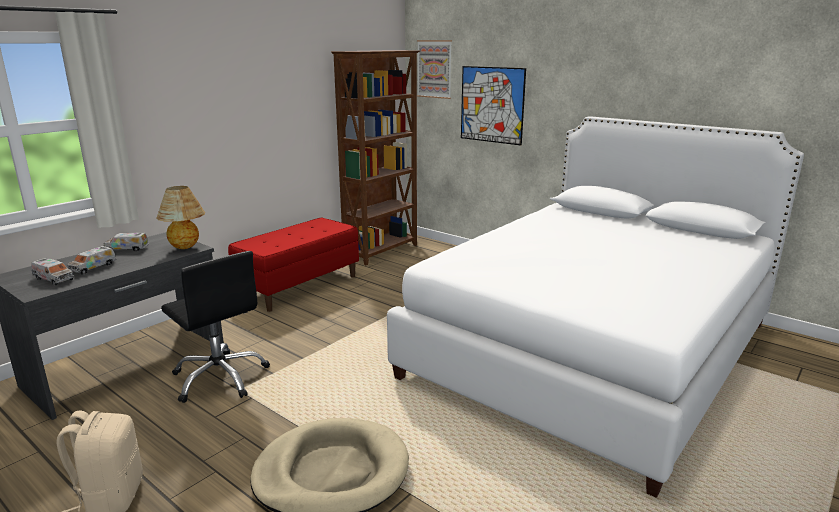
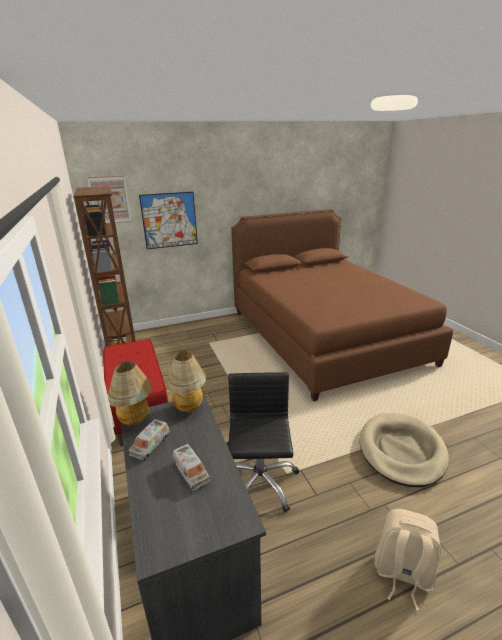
camera: 60 degrees left, 5 degrees up
(53, 279) = (204, 506): toy truck -> none
(160, 237) = (135, 420): none -> table lamp
(220, 377) = (259, 482): black office chair -> black office chair turned 75 degrees counterclockwise
(592, 349) = (324, 336): white bed -> brown bed

